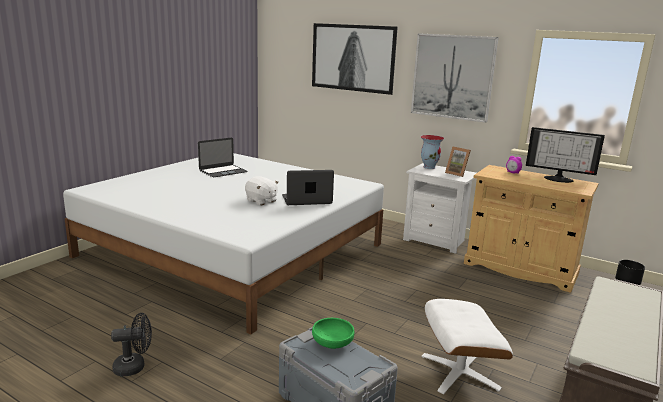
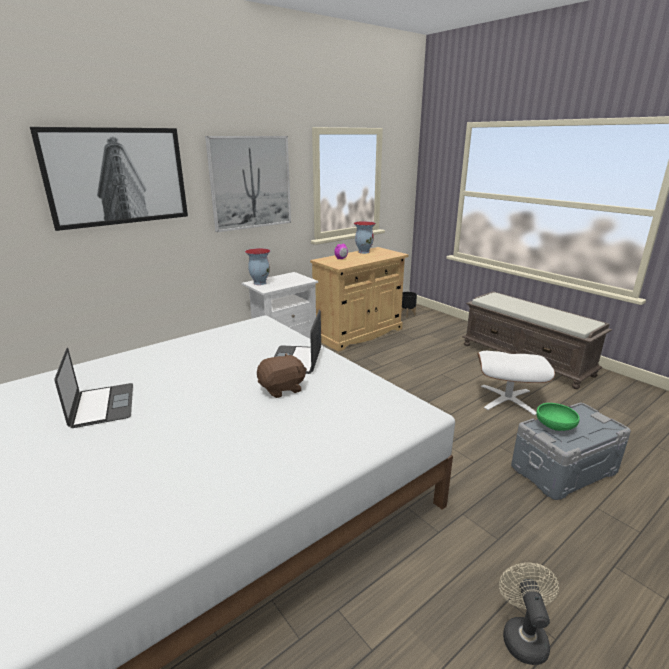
camera: 70 degrees left, 5 degrees up
(134, 367) = (522, 635): black fan -> beige fan
(261, 201) = (282, 389): white plush toy -> brown plush toy
(457, 174) = (290, 278): picture frame -> none
(559, 178) = (363, 252): monitor -> vase

